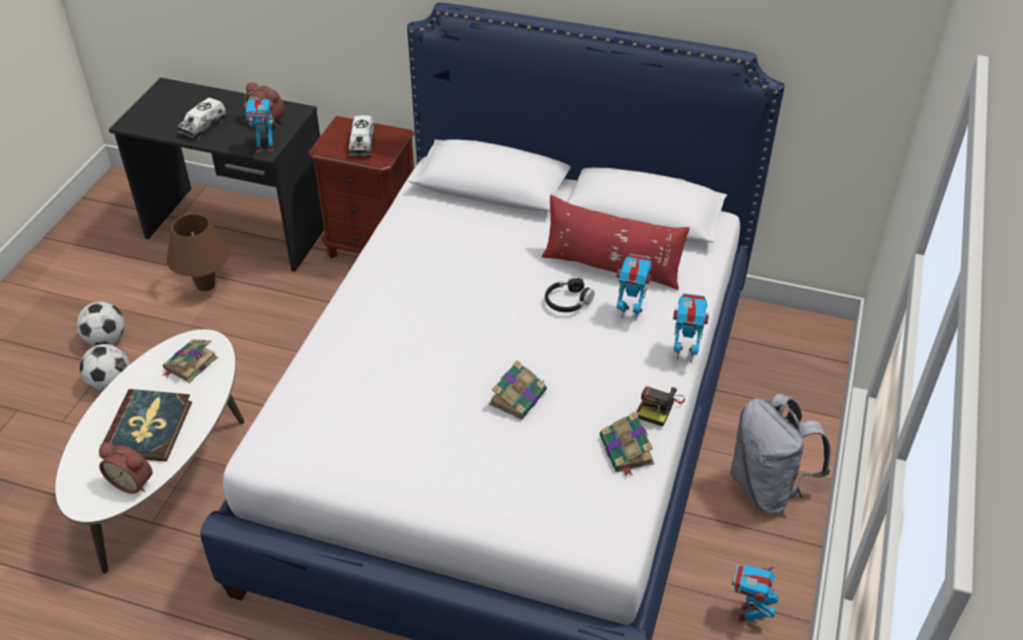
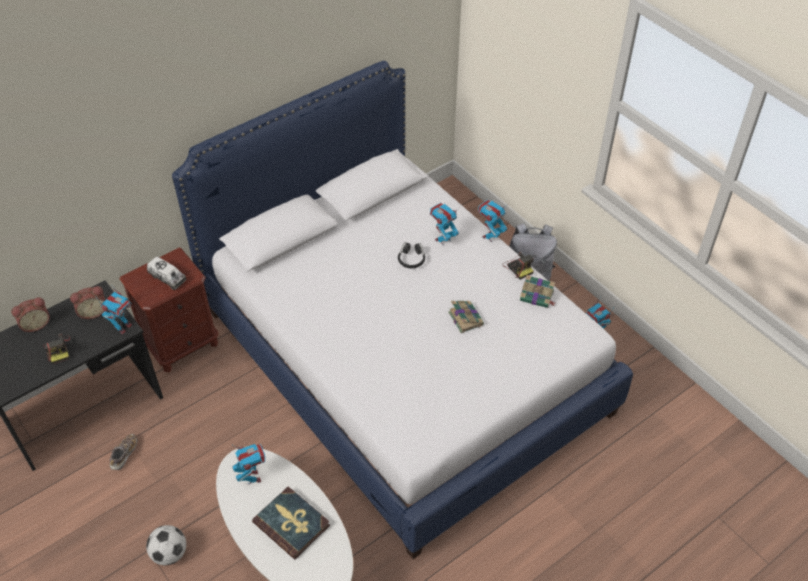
camera: 55 degrees left, 5 degrees up
(106, 340) = (121, 539): football -> none
(133, 481) = (332, 550): alarm clock -> alarm clock (35, 324)
(190, 364) = (252, 477): book -> toy robot
(203, 126) = (58, 350): toy truck -> camera
(206, 285) = (124, 454): brown table lamp -> shoe
(611, 267) = (401, 227): red pillow -> none

